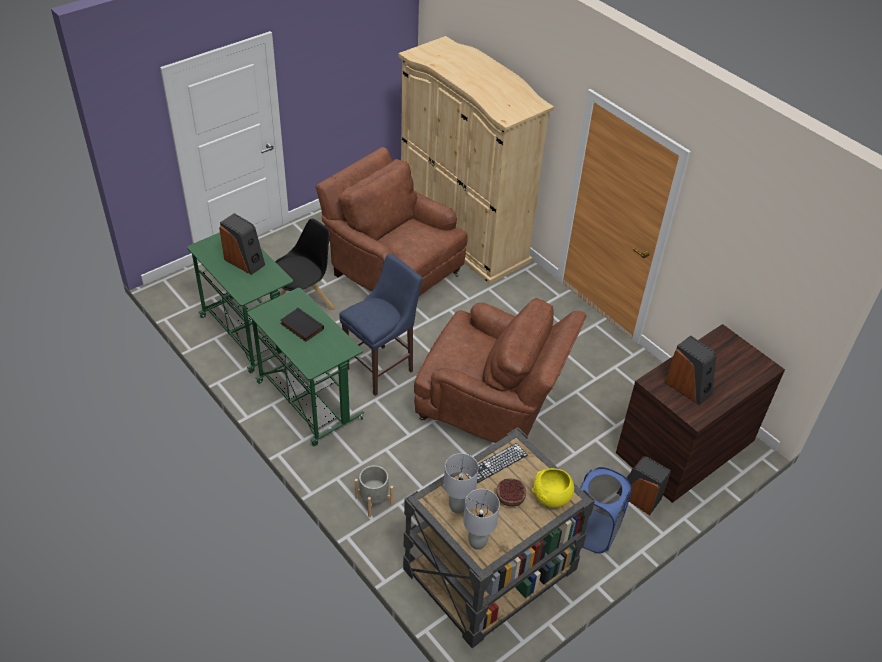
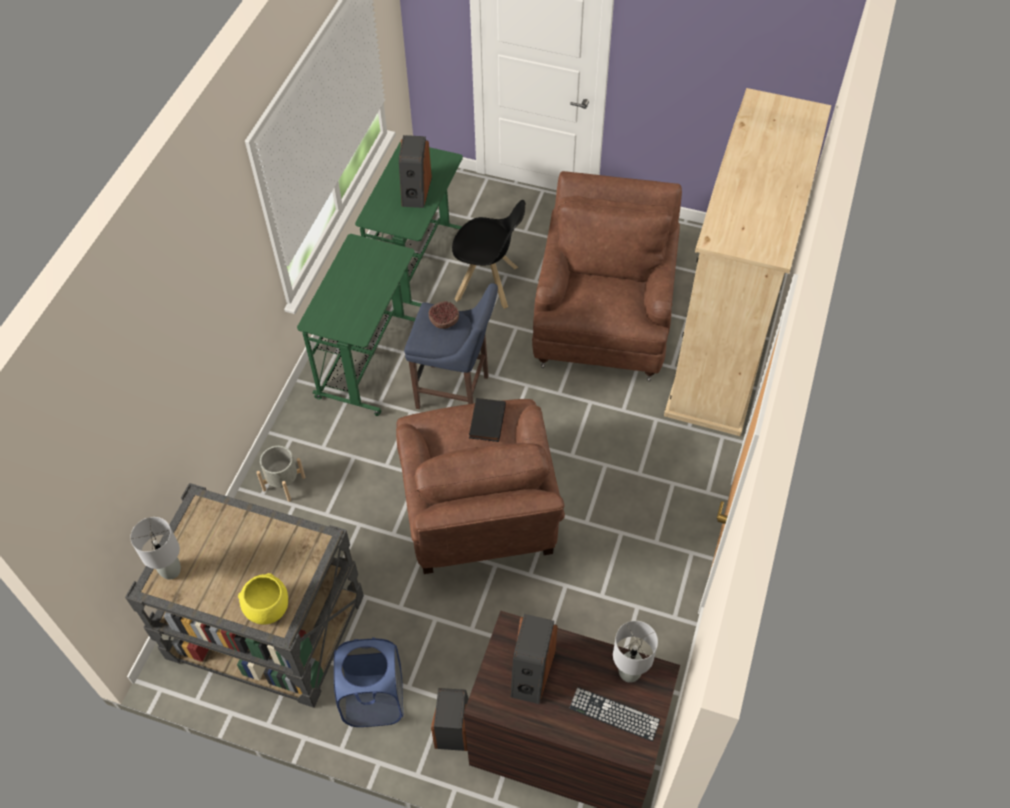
camera: 60 degrees right, 10 degrees up
(301, 327) = (360, 282): black book -> black book (486, 421)
(458, 507) = (205, 532): grey table lamp -> grey table lamp (629, 673)
(495, 463) = (282, 535): keyboard -> keyboard (614, 714)
(510, 497) = (246, 571): bowl -> bowl (444, 320)

